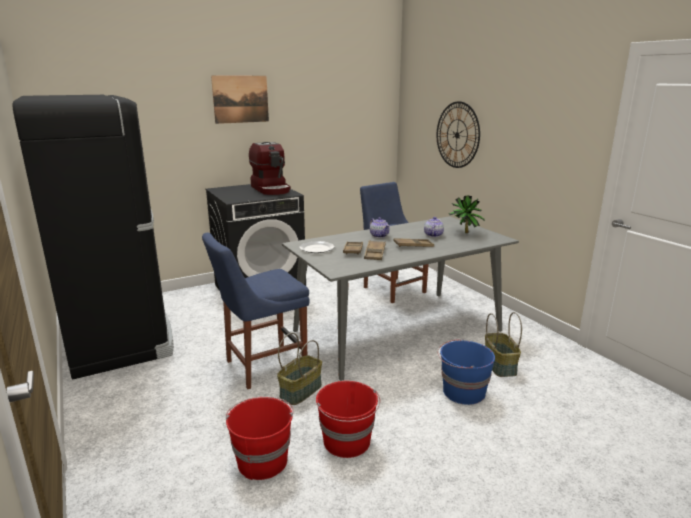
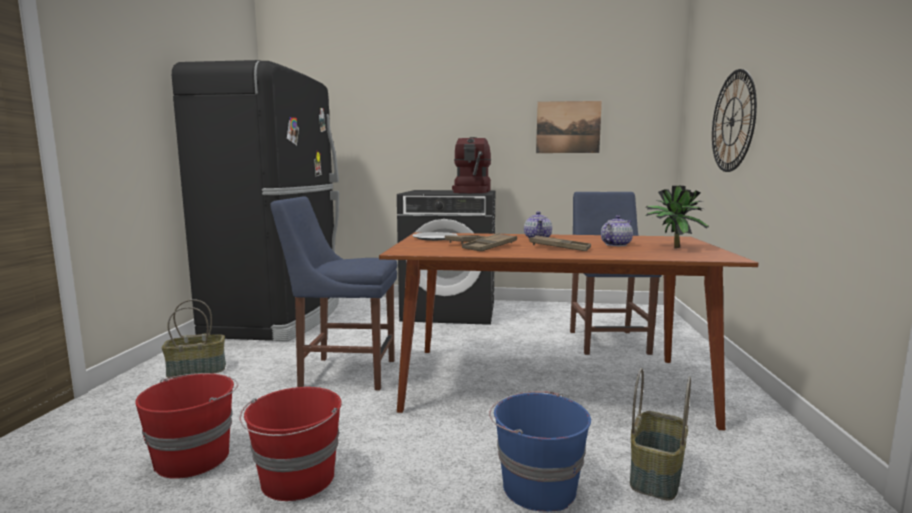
camera: 35 degrees right, 10 degrees down
(240, 99) = (463, 95): picture -> picture (568, 127)
(300, 391) = (340, 407): basket -> basket (197, 370)
(397, 330) = (549, 383): grey dining table -> brown dining table

